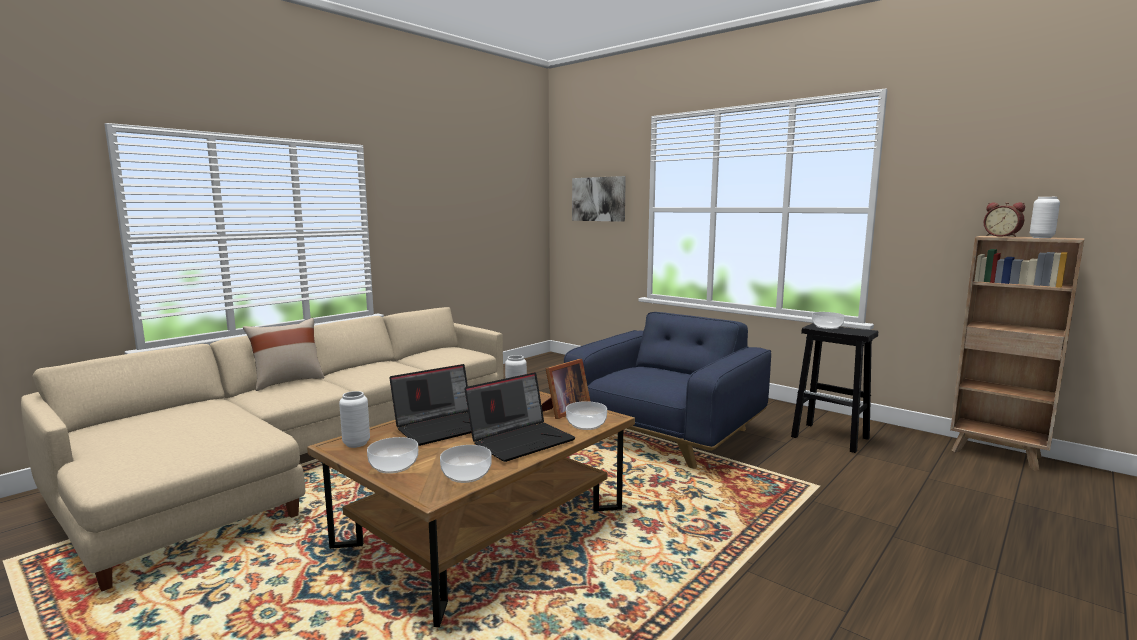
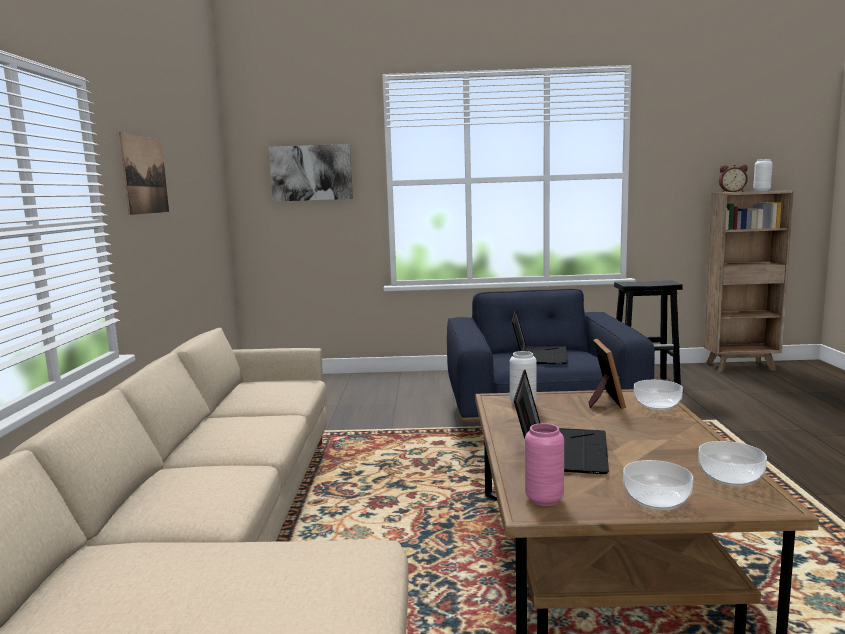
camera: 40 degrees left, 0 degrees up
(287, 382) = (147, 484): beige pillow -> none
(356, 443) = (544, 499): white vase -> pink vase
(426, 201) = (145, 175): none -> picture
(521, 440) = (661, 434): laptop -> laptop (539, 356)
(827, 327) = (635, 282): bowl -> none

